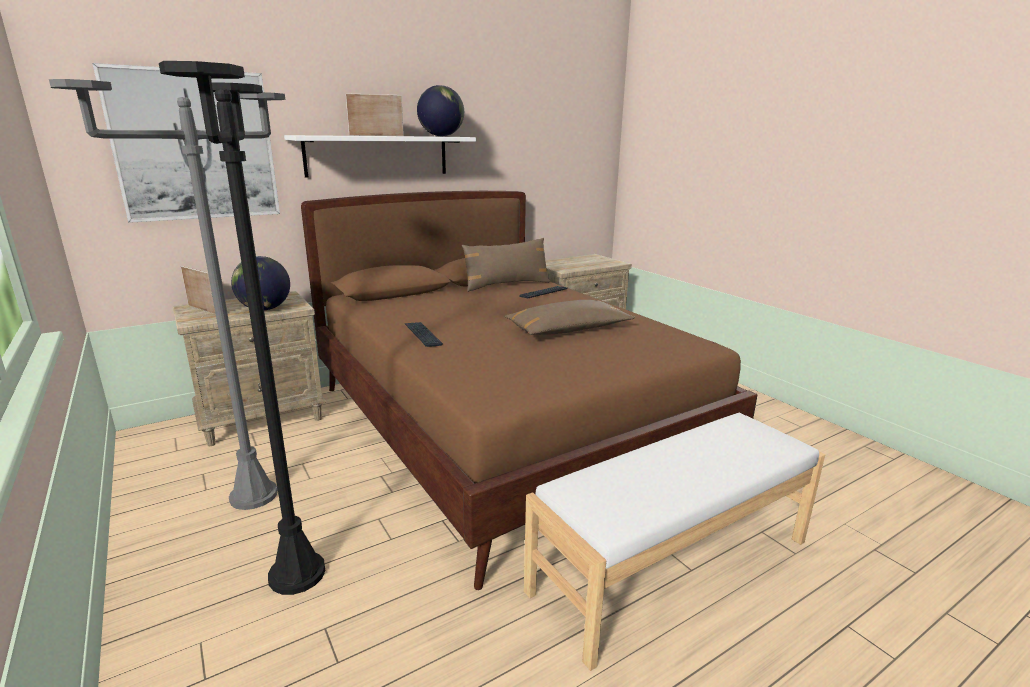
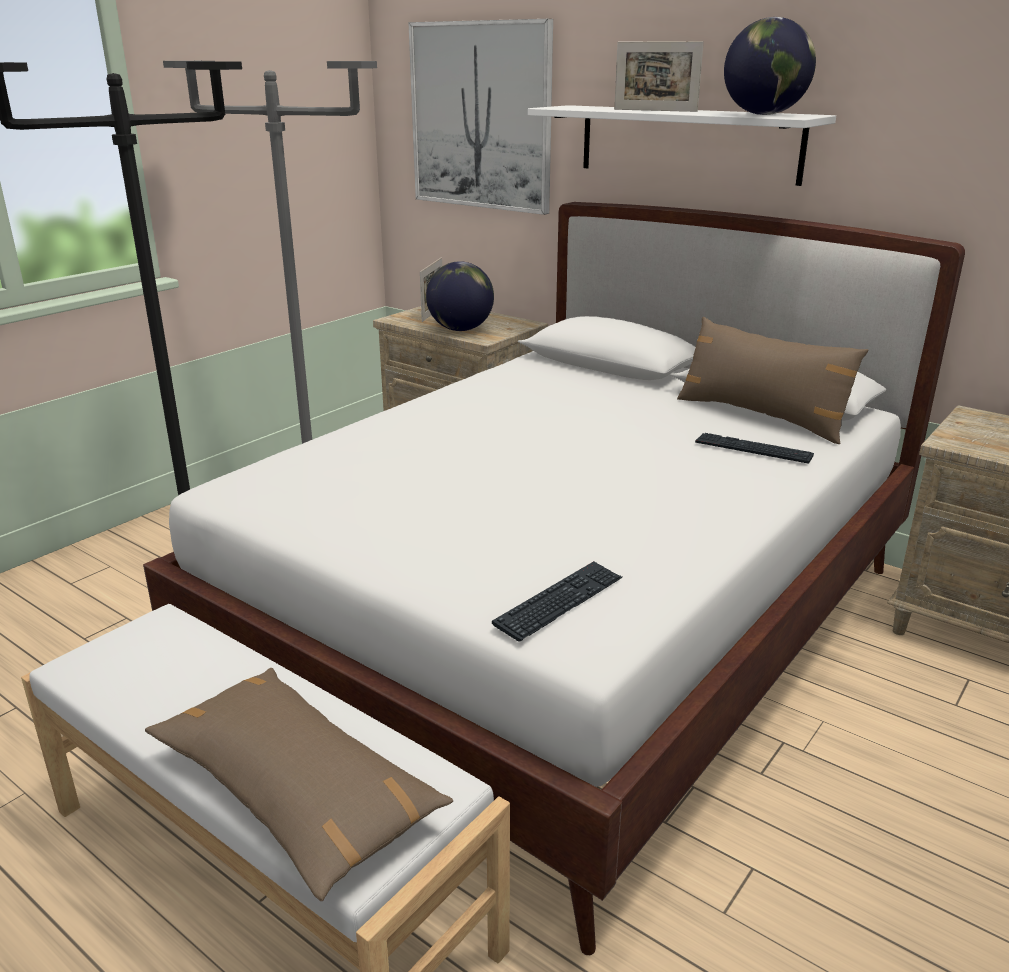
camera: 70 degrees right, 5 degrees up
(376, 135) = (655, 110): picture frame -> picture frame turned 150 degrees clockwise
(423, 335) = (438, 412): keyboard -> keyboard (559, 602)
(504, 427) = (573, 627): brown bed -> white bed
(568, 330) = (554, 497): brown pillow -> brown pillow (295, 792)

